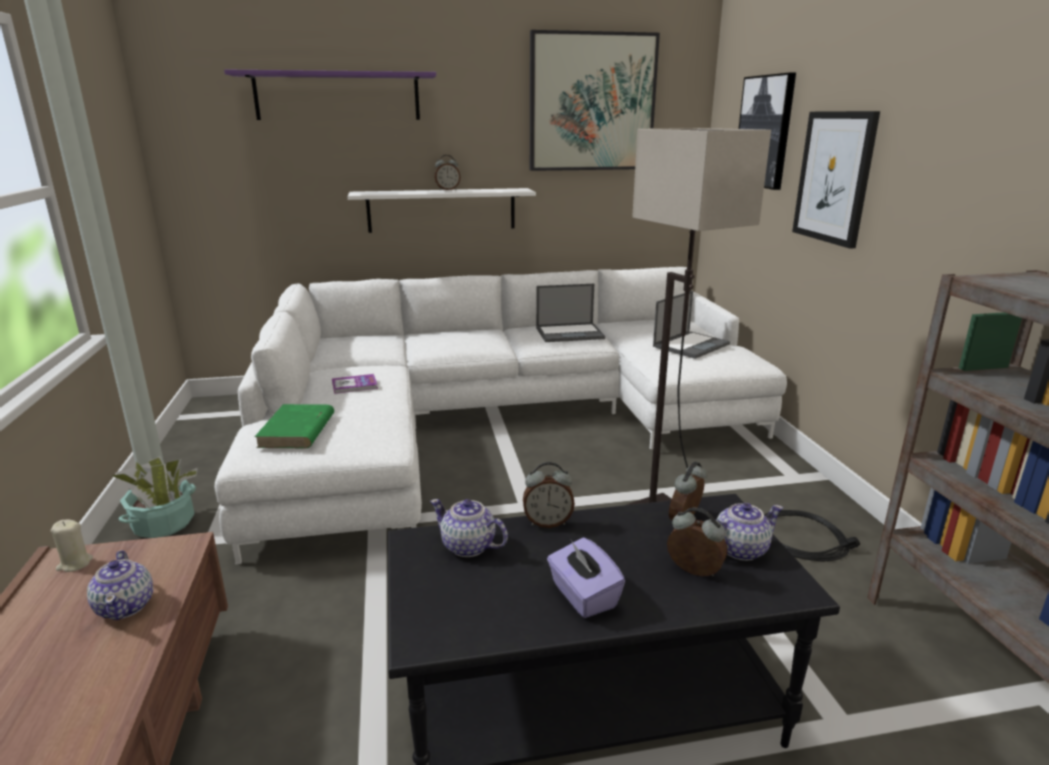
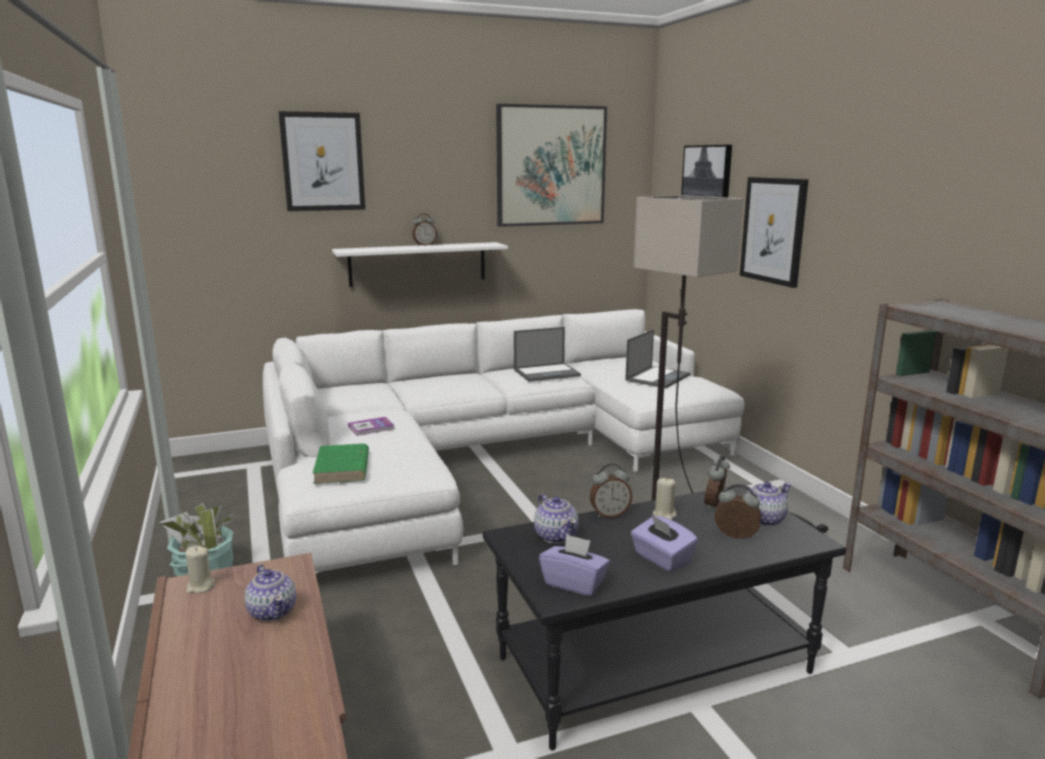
camera: 10 degrees left, 5 degrees down
(338, 96) = (323, 162): purple shelf -> picture
(455, 621) = (574, 583): none -> purple tissue box
(468, 546) = (556, 536): teapot -> teapot turned 135 degrees counterclockwise
(615, 529) = (664, 515): none -> beige candle

